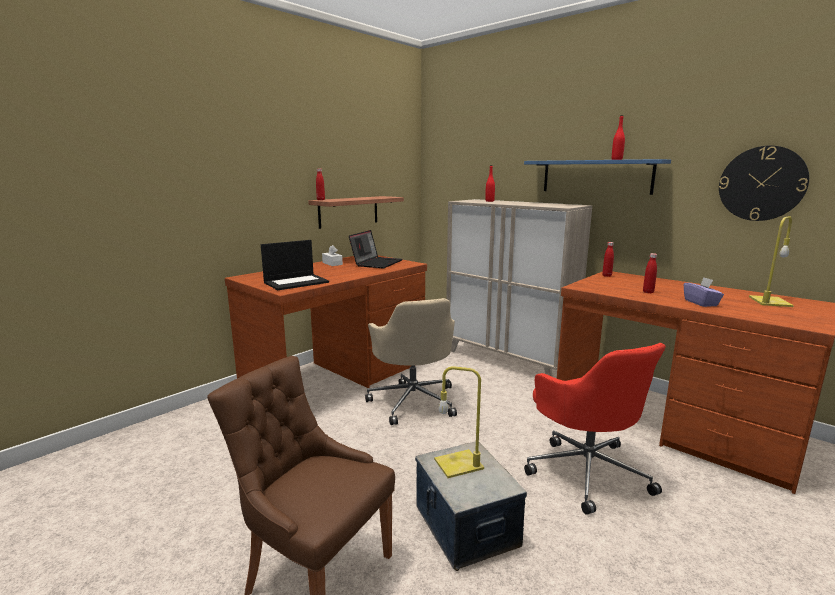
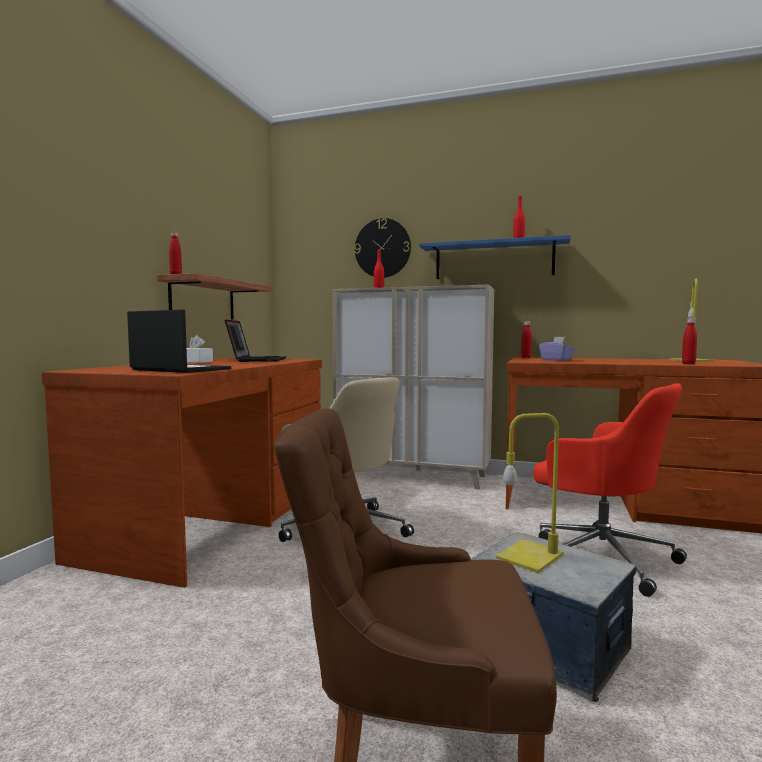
camera: 25 degrees left, 10 degrees down
(296, 282) = (179, 369): laptop -> laptop turned 90 degrees counterclockwise
(648, 292) = (589, 361): red bottle -> red bottle (688, 364)
(701, 303) = (648, 362): purple tissue box -> purple tissue box (556, 360)
(762, 183) = (653, 258): wall clock -> wall clock (382, 248)

